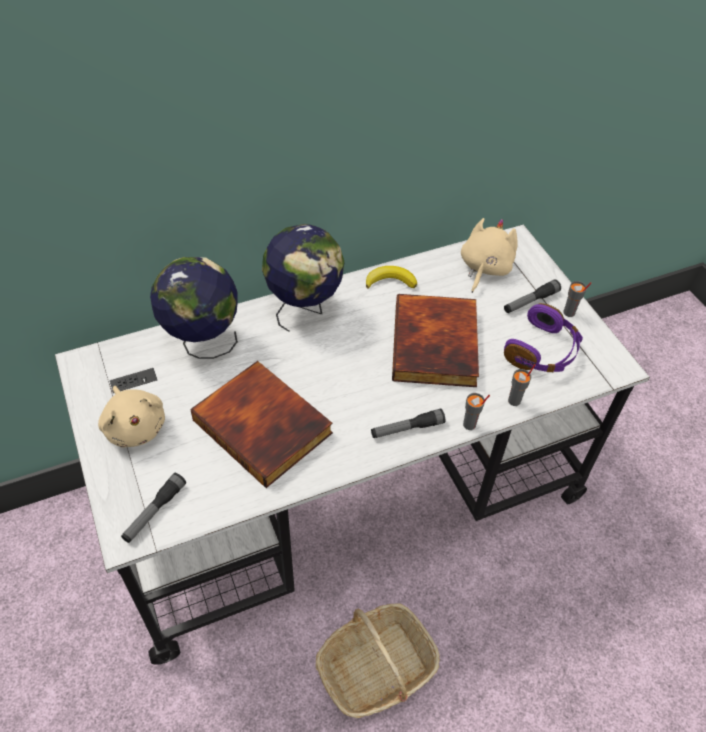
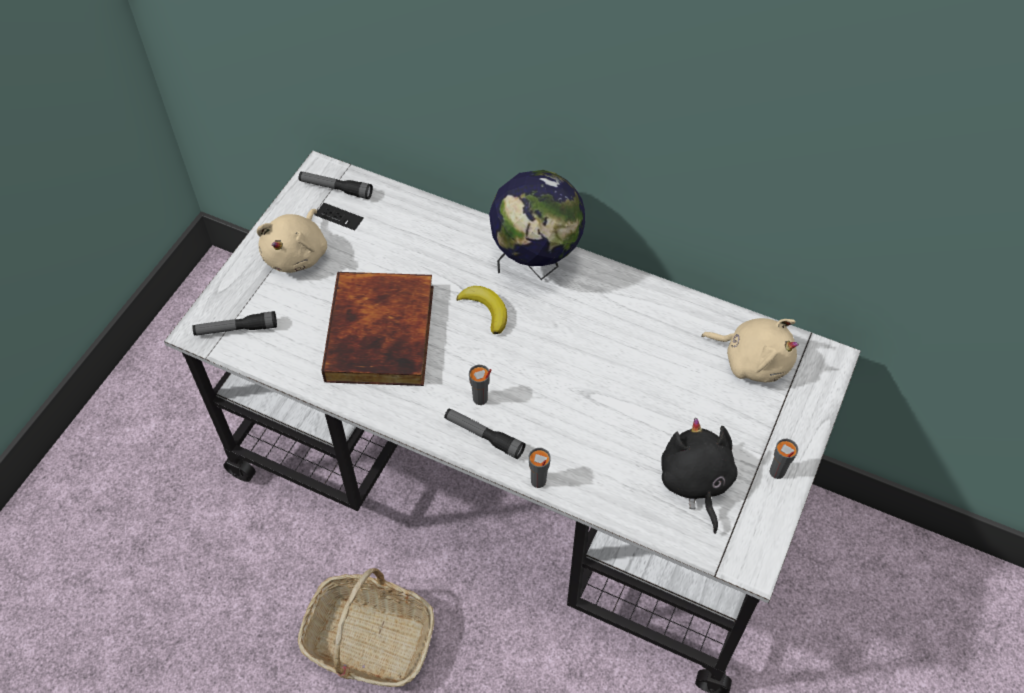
camera: 50 degrees right, 5 degrees up
(202, 342) = (422, 226): globe -> none
(390, 281) = (644, 299): banana -> banana (485, 310)
(437, 345) = (606, 391): book -> none
(484, 268) = (752, 360): beige plush toy -> beige plush toy turned 45 degrees clockwise
(514, 401) = (606, 499): grey cup -> grey cup (480, 399)
(530, 301) = (752, 429): flashlight -> flashlight (336, 189)
(542, 351) = (695, 482): purple headphones -> black plush toy

